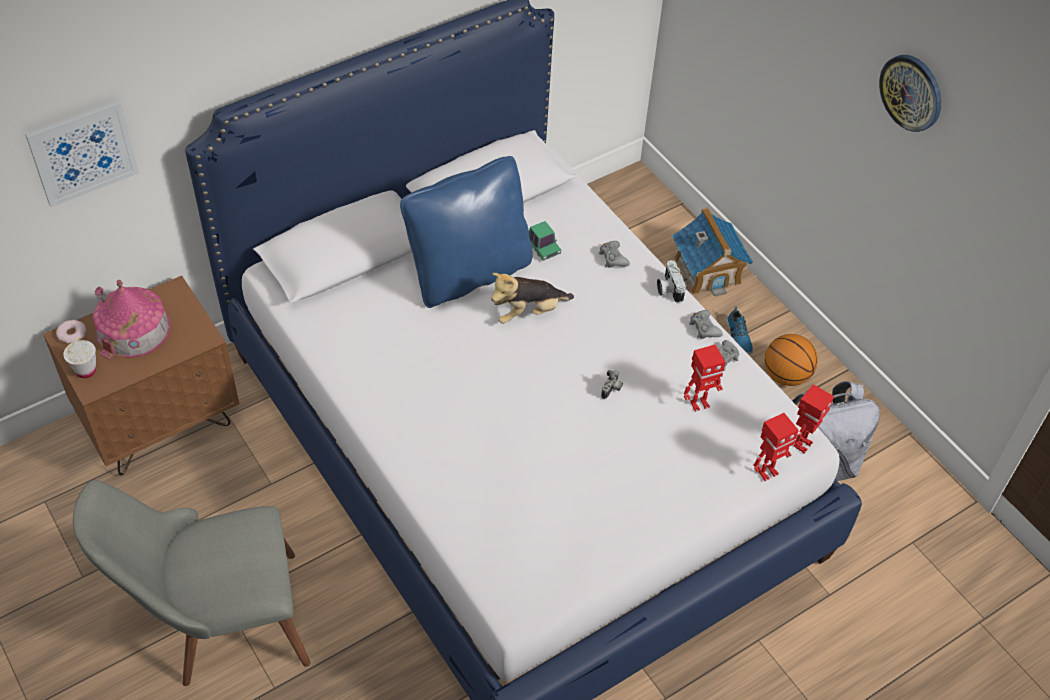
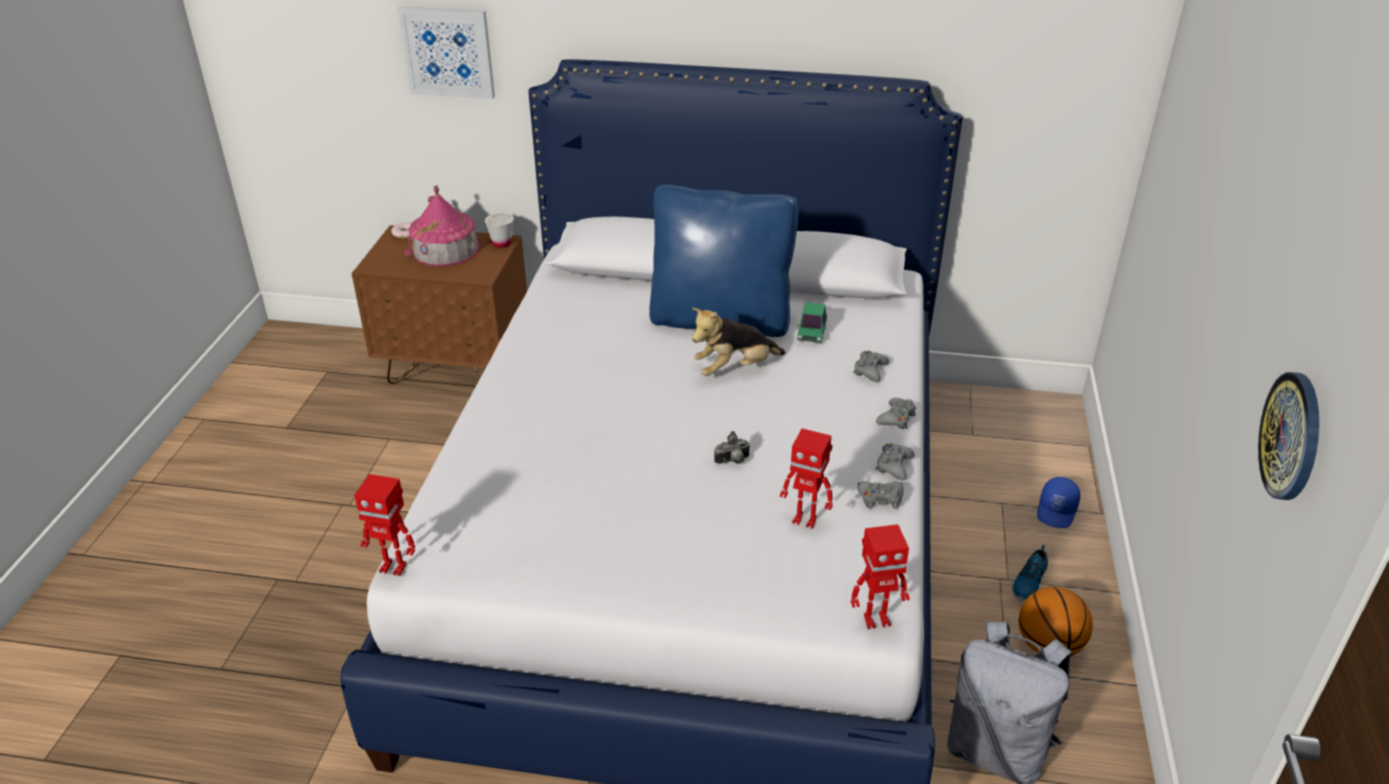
camera: 45 degrees right, 15 degrees down
(86, 370) = (382, 256): white cup -> white cup (502, 243)
(218, 623) = (320, 512): grey chair -> none
(528, 312) = (734, 369): plush toy -> plush toy turned 45 degrees counterclockwise
(668, 289) = (896, 418): camera -> grey game controller
(707, 270) = (1057, 511): toy house -> blue cap
(767, 472) = (801, 618): toy robot -> toy robot (394, 567)
(911, 92) = (1265, 248): wall clock -> wall clock (1292, 436)

